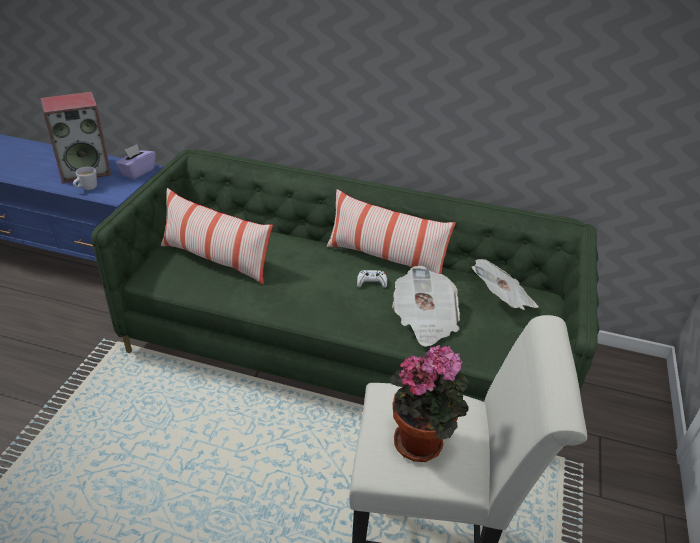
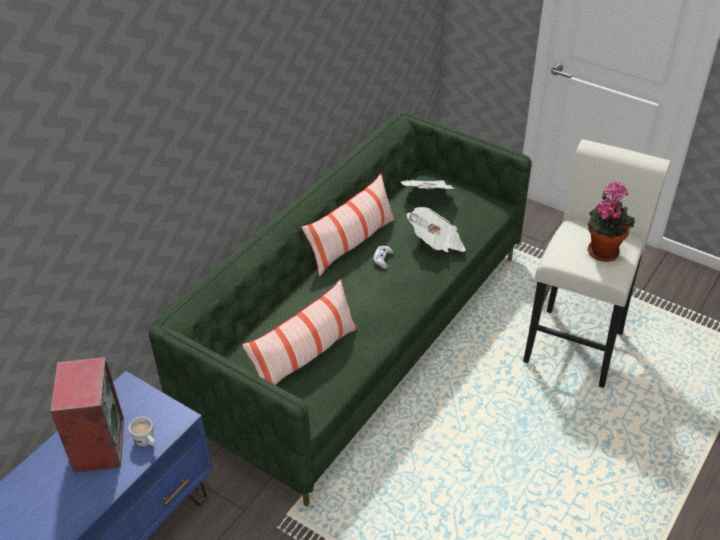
camera: 70 degrees left, 5 degrees up
(137, 172) = (129, 394): purple tissue box -> none

